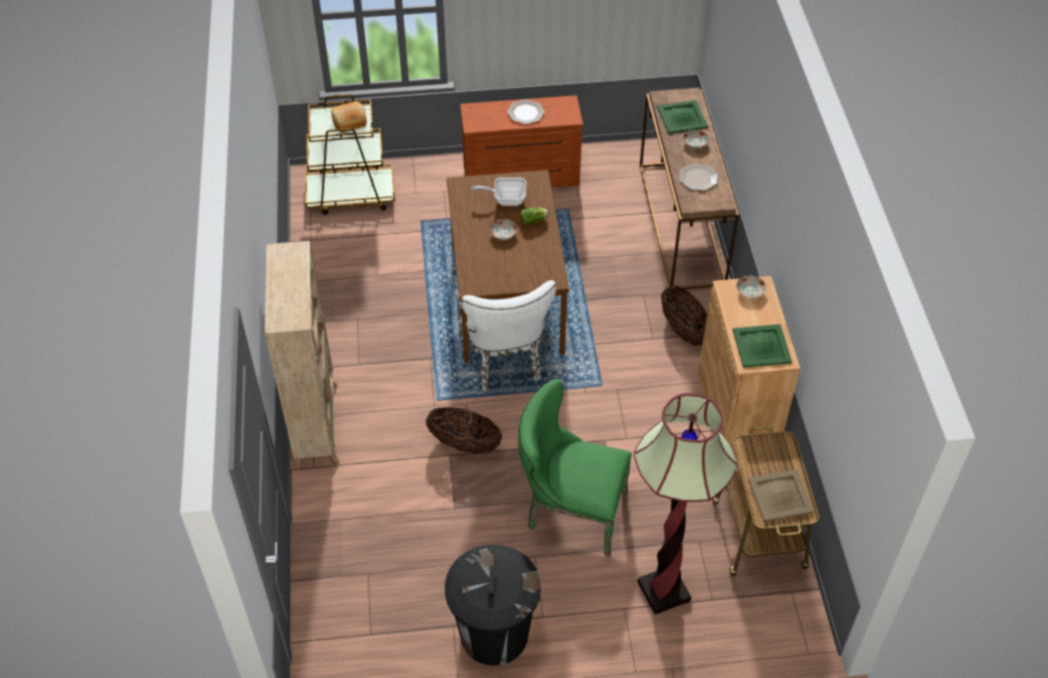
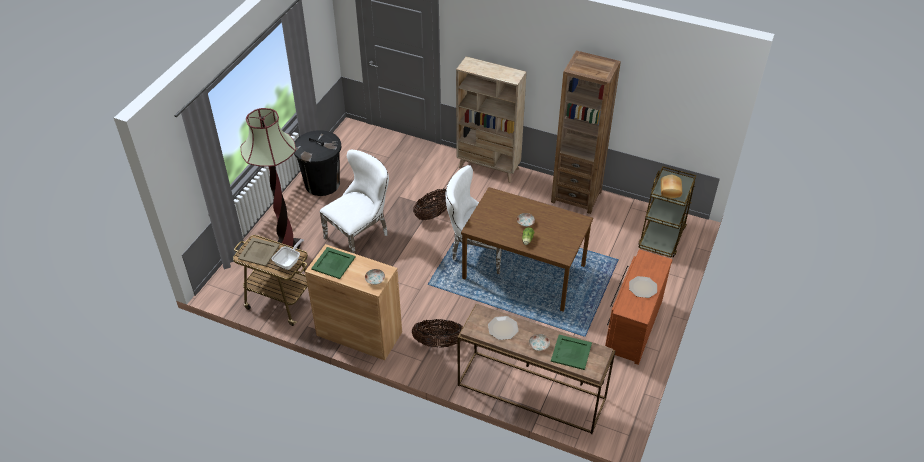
camera: 120 degrees right, 5 degrees down
(323, 300) = (576, 197): none -> brown bookcase
(506, 199) = (554, 235): frying pan -> frying pan (289, 262)
(570, 511) = (360, 235): green chair -> white chair

